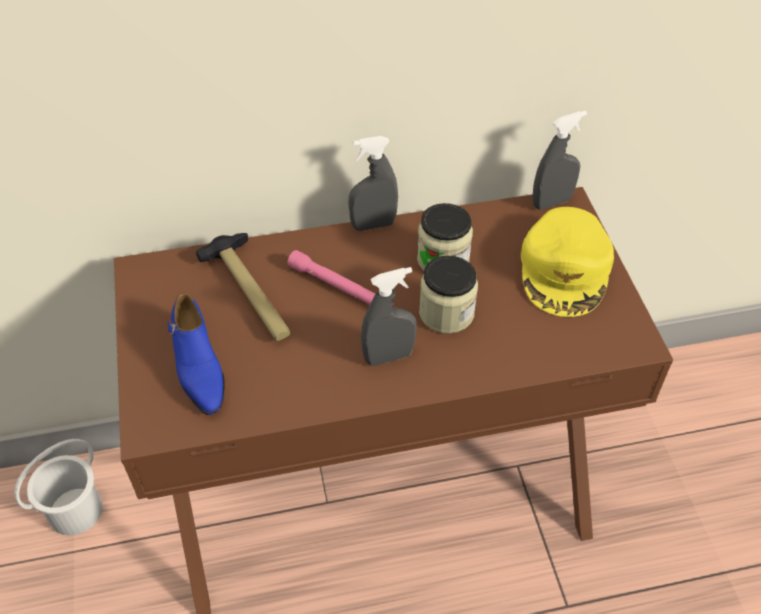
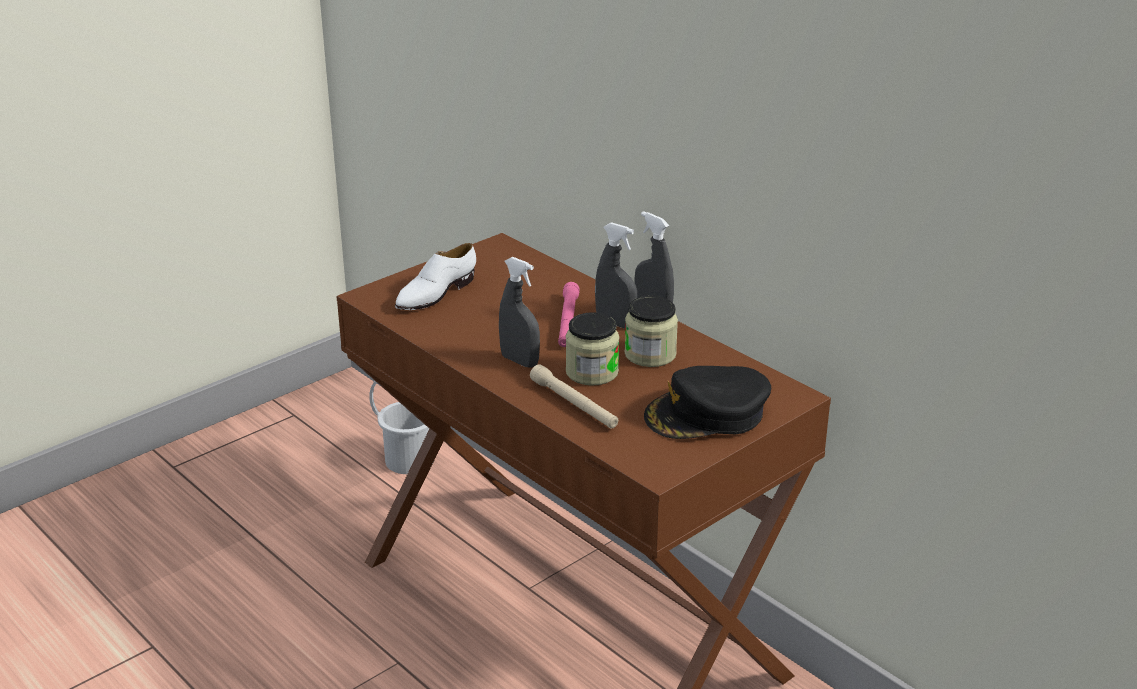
camera: 60 degrees right, 20 degrees down
(198, 367) = (435, 294): blue shoe -> white shoe
(251, 293) = (524, 289): hammer -> none
(495, 351) = (574, 405): none -> beige flashlight
(551, 202) = (786, 386): grey spray bottle -> grey spray bottle (615, 323)
(565, 269) = (707, 414): yellow cap -> black cap

